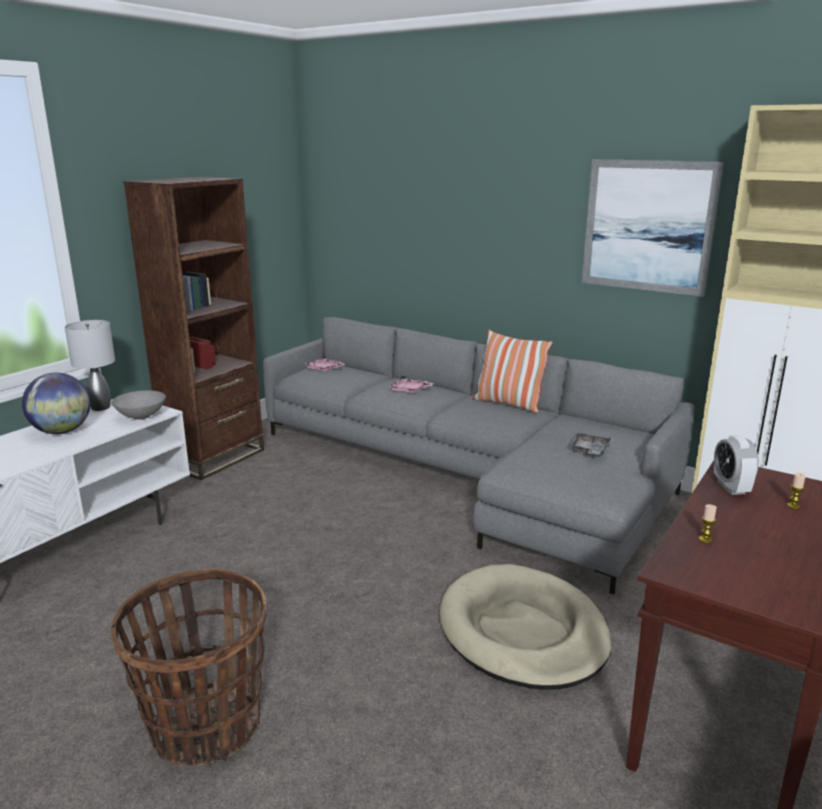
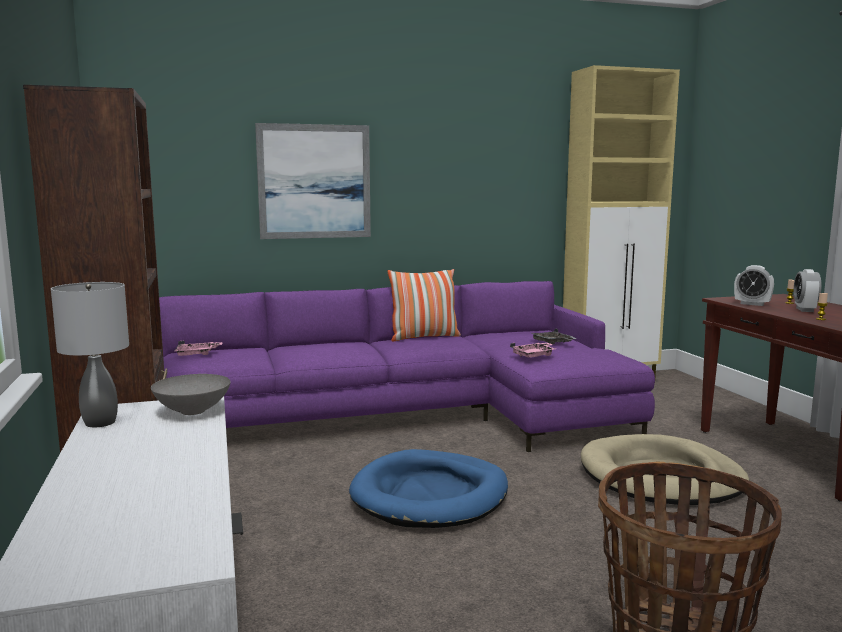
camera: 50 degrees left, 10 degrees down
(62, 431) = (134, 451): globe -> none
(336, 542) = (430, 495): none -> blue dog bed
(410, 390) = (331, 347): pink tray -> pink tray (534, 355)
(469, 474) = (407, 417): grey sofa -> purple sofa
(647, 226) = (500, 164): picture -> picture (314, 181)
(758, 522) = (805, 310): none -> alarm clock

